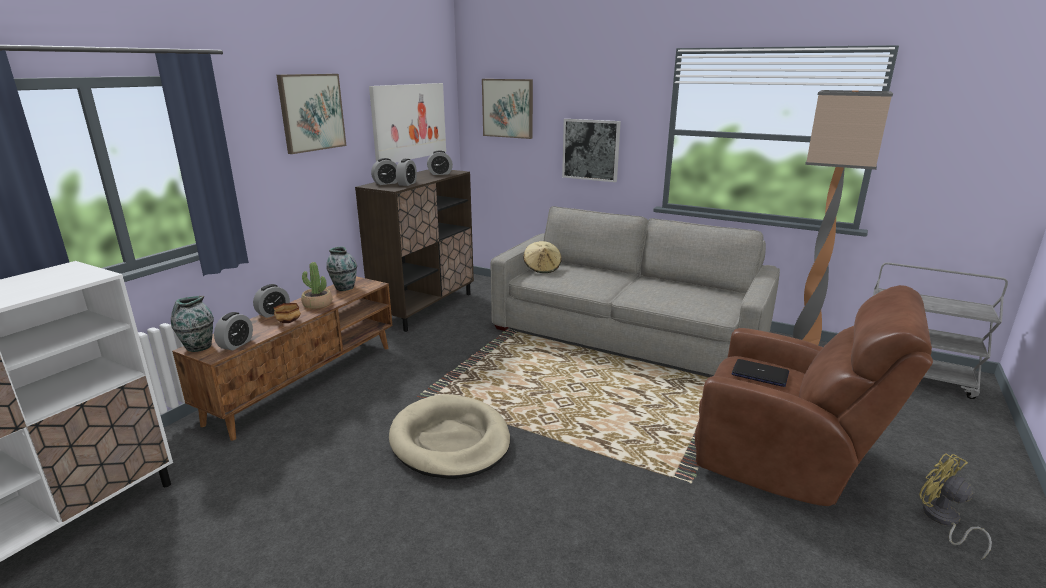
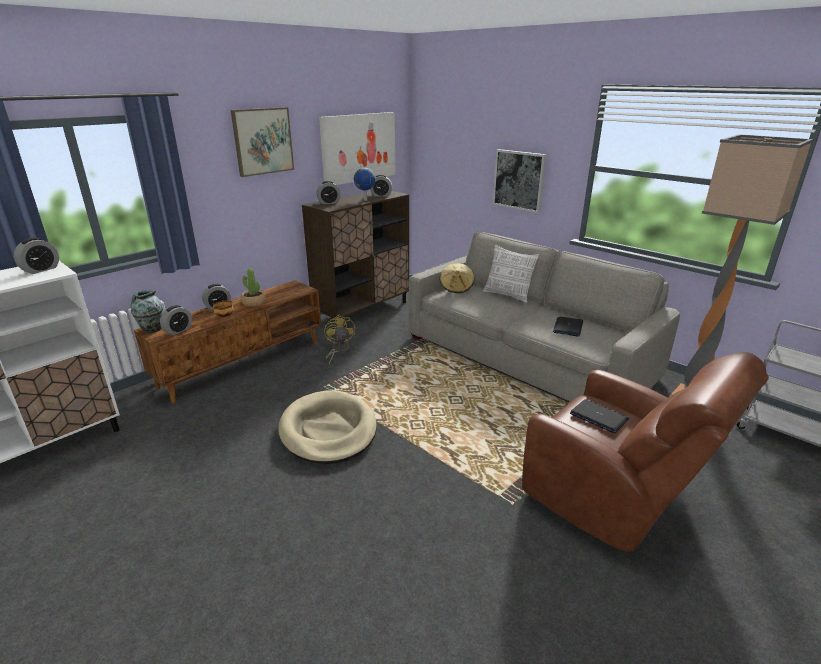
camera: 15 degrees right, 5 degrees up
(344, 287) = (281, 290): vase -> none
(407, 184) = (345, 204): alarm clock -> alarm clock (41, 269)
(426, 179) = (365, 200): none -> globe
(508, 108) = (451, 136): picture -> none
(600, 270) = (508, 295): none -> pillow
(679, 294) = (568, 327): none -> laptop
(943, 520) = (746, 590): yellow fan -> yellow fan (339, 351)

